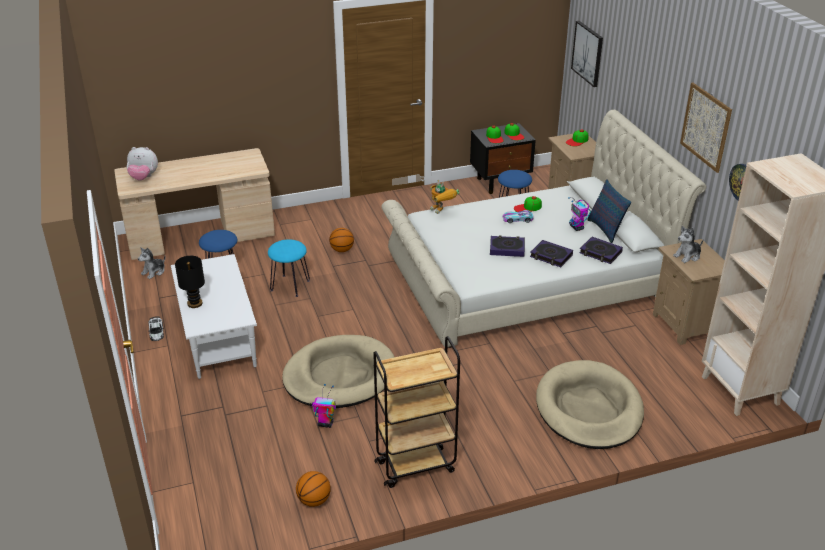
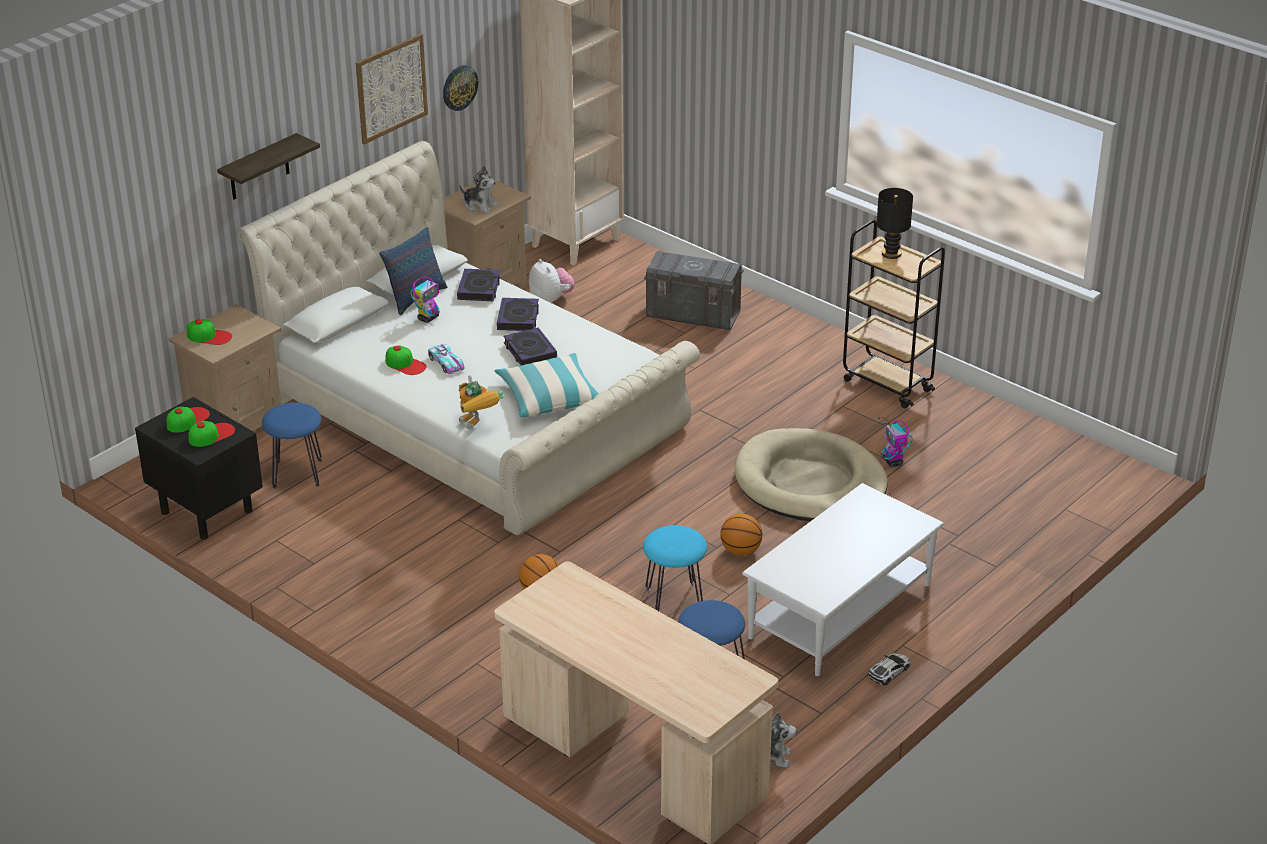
camera: 120 degrees left, 0 degrees up
(143, 177) = (703, 684): plush toy -> plush toy (551, 300)
(195, 303) = (879, 547): black table lamp -> black table lamp (891, 253)
(314, 500) = (995, 427): basketball -> basketball (741, 551)
(442, 211) = (478, 425): toy robot -> toy robot turned 120 degrees clockwise
(450, 241) = (550, 397): none -> pillow
(588, 53) = (129, 230): picture -> none
(589, 409) = (693, 315): beige dog bed -> grey storage box
(636, 89) = (259, 168): none -> shelf

